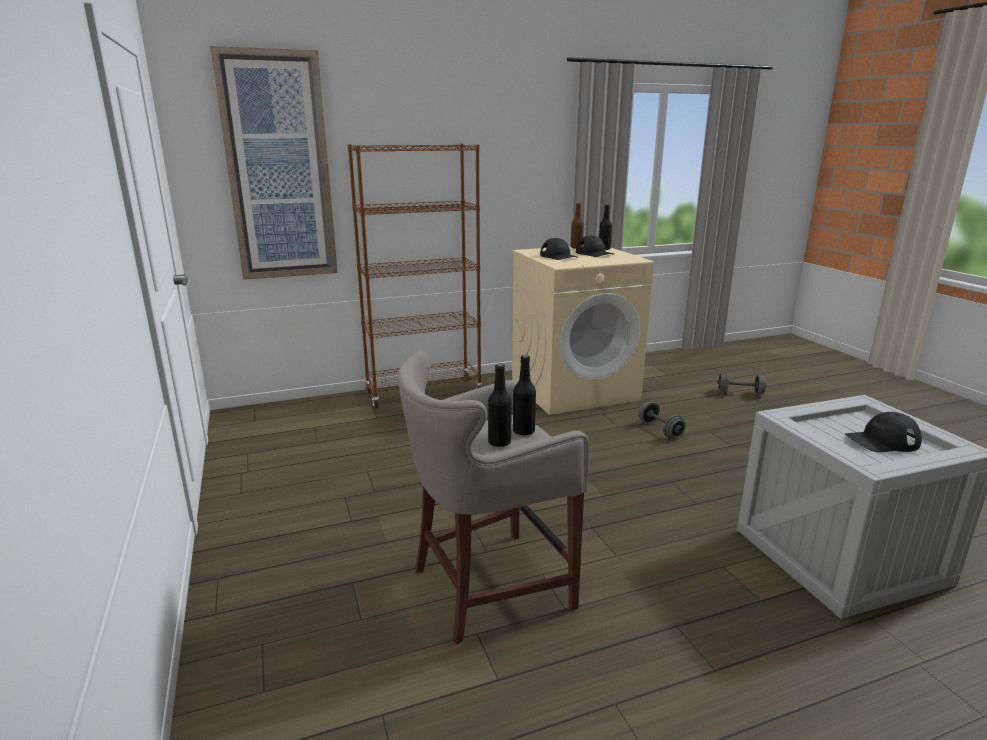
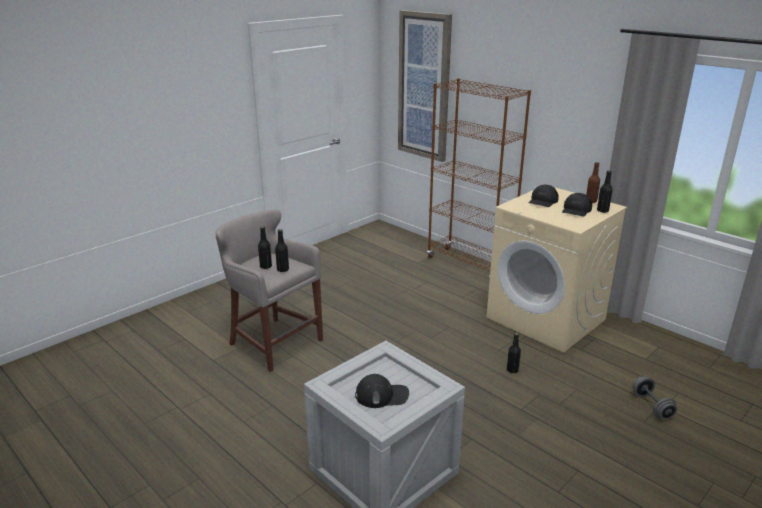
camera: 65 degrees right, 5 degrees up
(660, 430) = (512, 370): grey dumbbell -> black bottle
(882, 441) = (382, 395): black cap -> black cap turned 120 degrees clockwise

